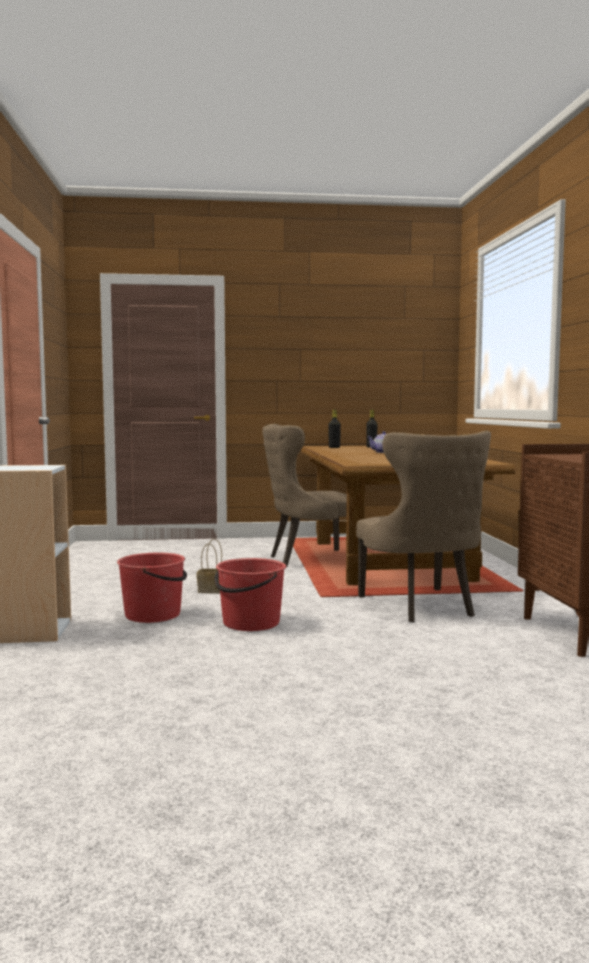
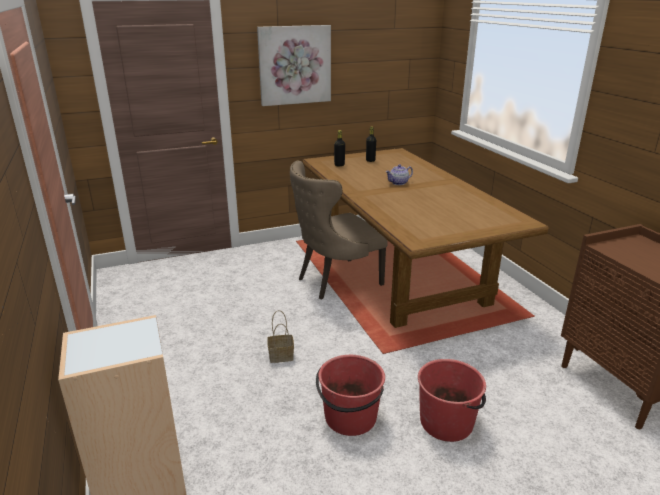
camera: 15 degrees left, 20 degrees up
(154, 615) = (253, 417): red bucket -> red bucket (447, 422)
(295, 348) = (294, 65): none -> picture
(421, 606) = (473, 358): beige chair -> none

